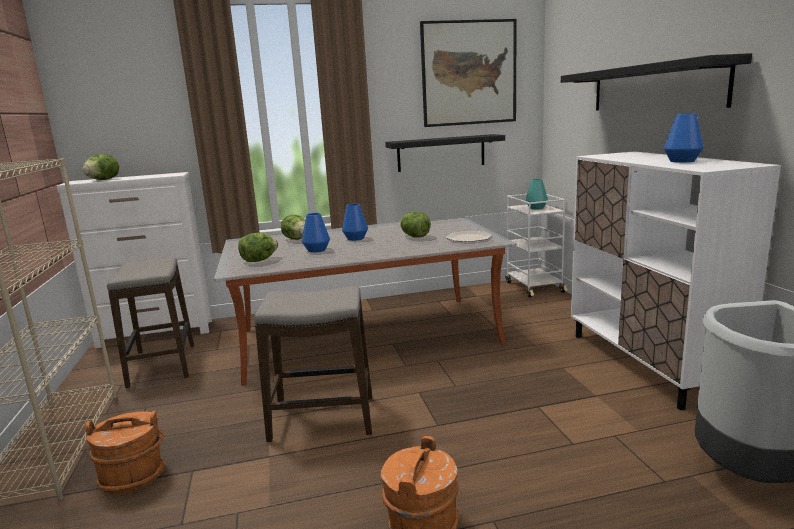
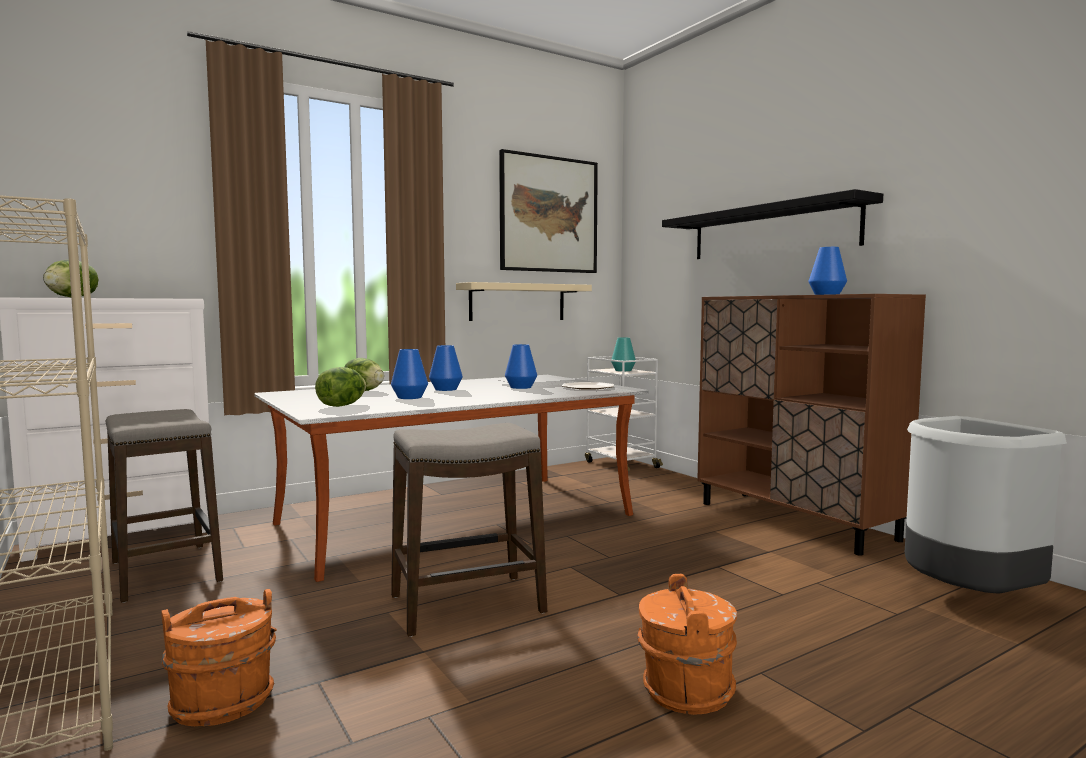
camera: 20 degrees left, 10 degrees down
(415, 236) = (521, 387): lettuce -> blue vase
(441, 153) = (517, 302): black shelf -> beige shelf
(647, 363) = (795, 521): white cabinet -> brown cabinet

